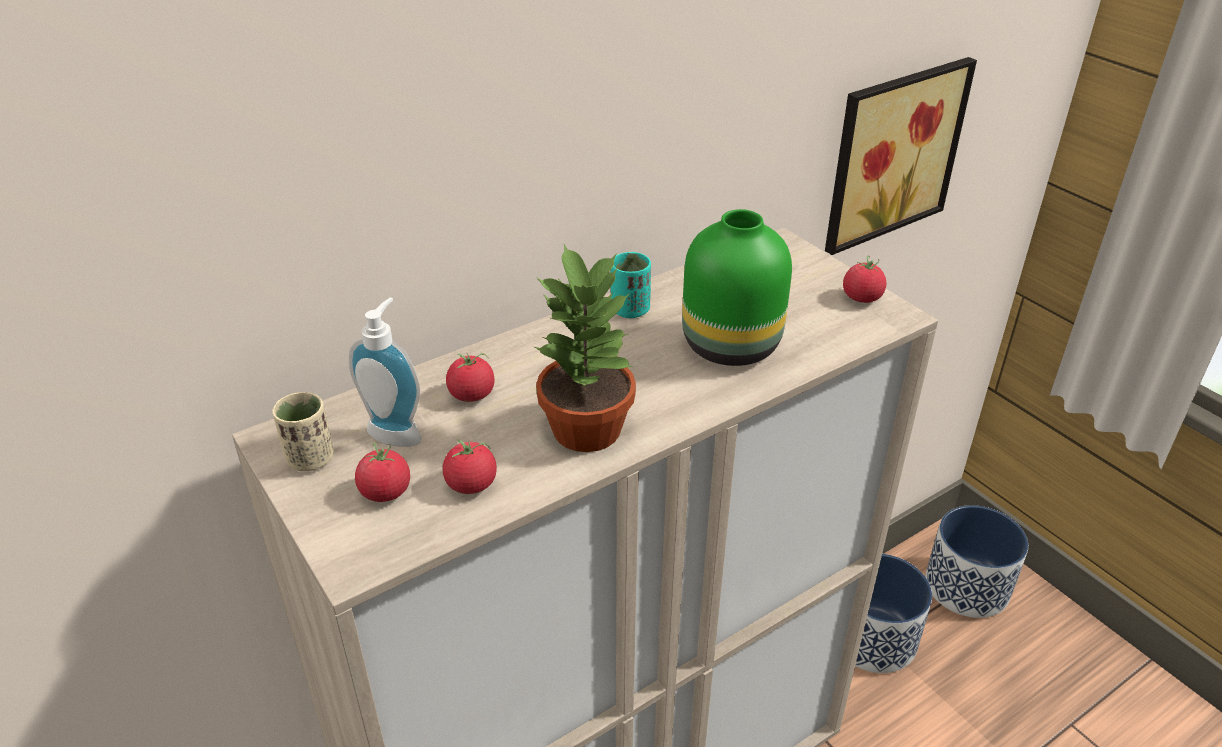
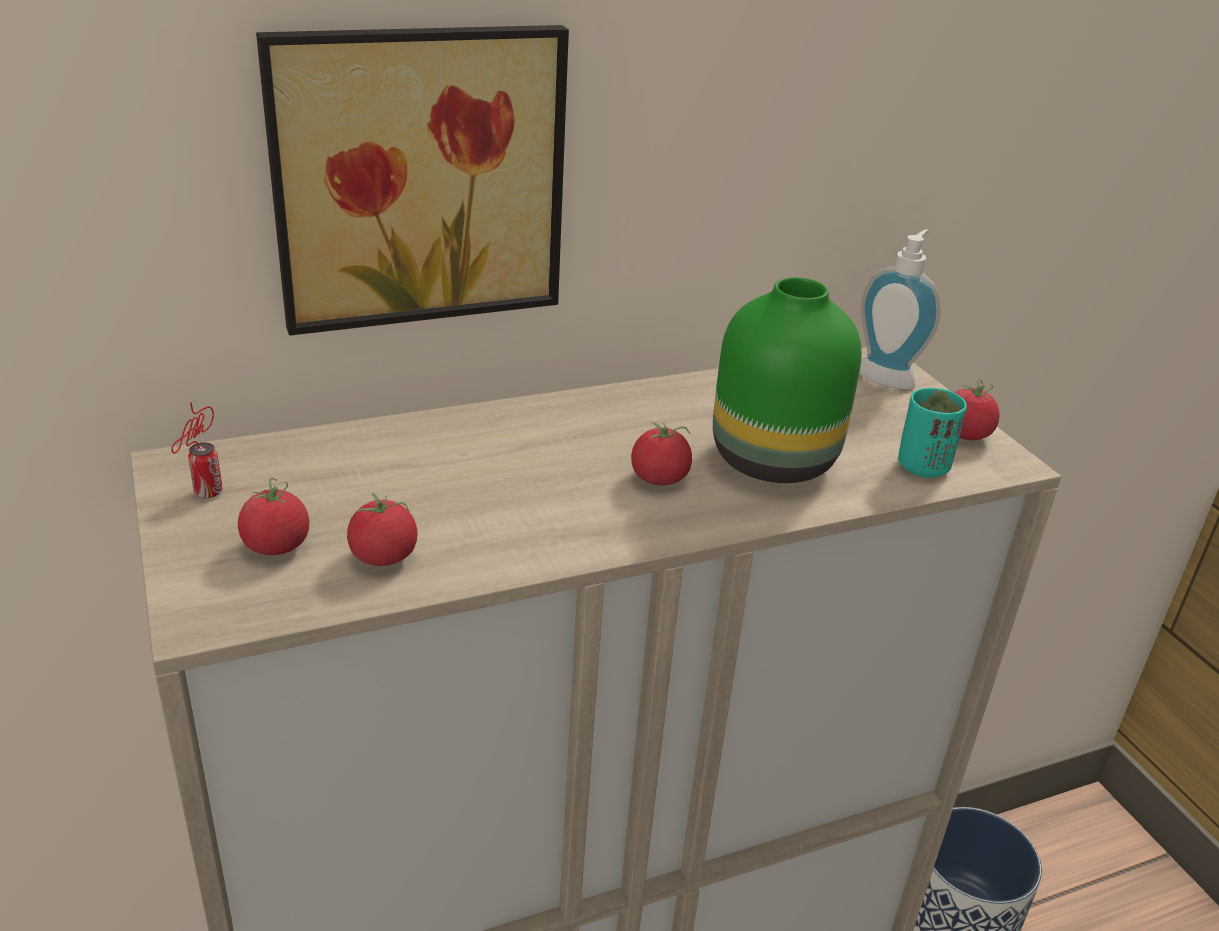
camera: 10 degrees right, 5 degrees down
(310, 459) = (206, 494): beige cup -> can
(398, 431) = (322, 482): soap dispenser -> soap dispenser (888, 376)
(472, 395) = (428, 459): tomato -> tomato (659, 478)
(587, 428) = (555, 520): potted plant -> none
(630, 310) = (660, 401): turquoise cup -> turquoise cup (922, 467)
(890, 152) = (1048, 277): picture -> picture (417, 175)
(967, 586) = (1098, 880): planter -> none

